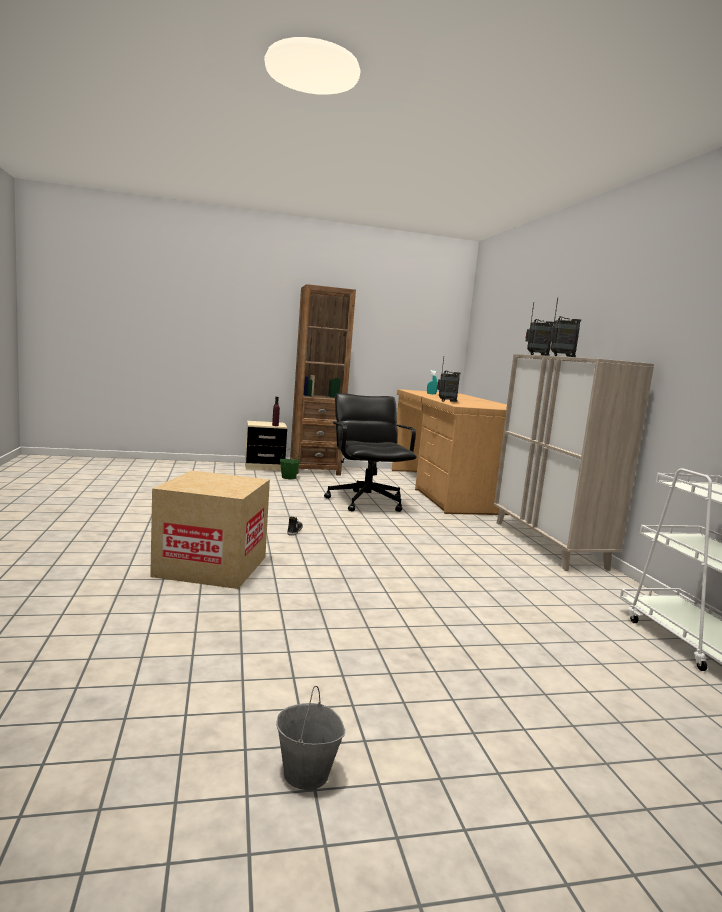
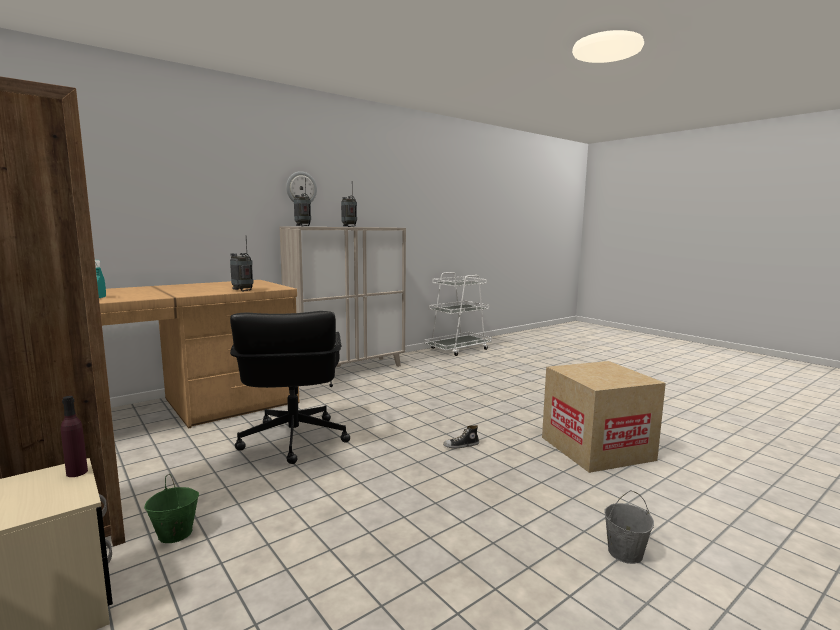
camera: 115 degrees left, 0 degrees up
(307, 773) = (668, 384): grey bucket -> grey bucket (624, 552)
(366, 502) = (293, 440): black office chair -> black office chair turned 60 degrees counterclockwise
(584, 314) = (301, 188): none -> wall clock

